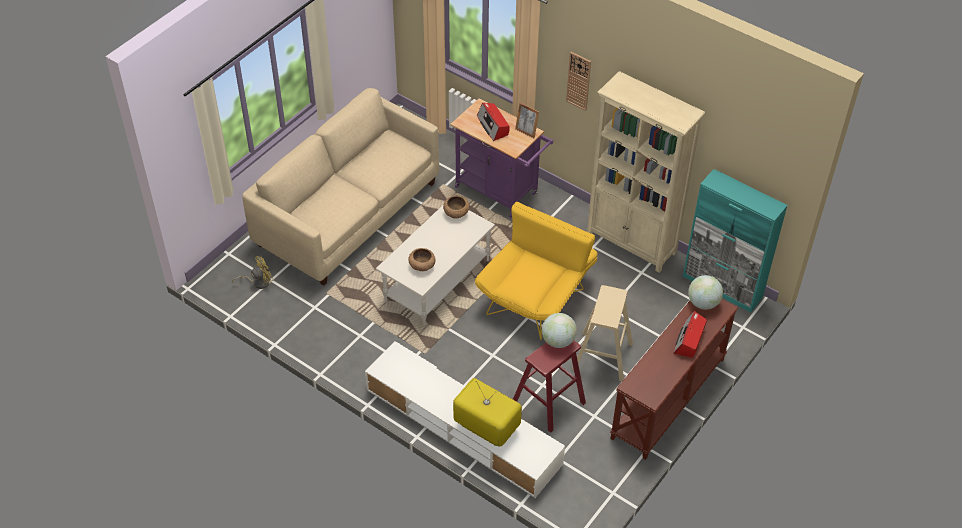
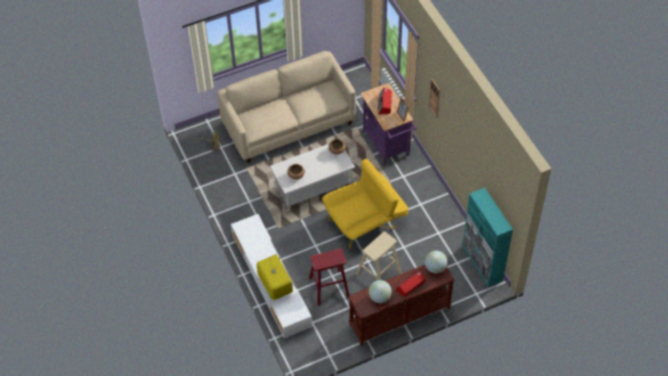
camera: 30 degrees right, 5 degrees up
(558, 341) = (335, 253): globe -> globe (380, 297)
(631, 243) = (445, 212): beige bookcase -> none

